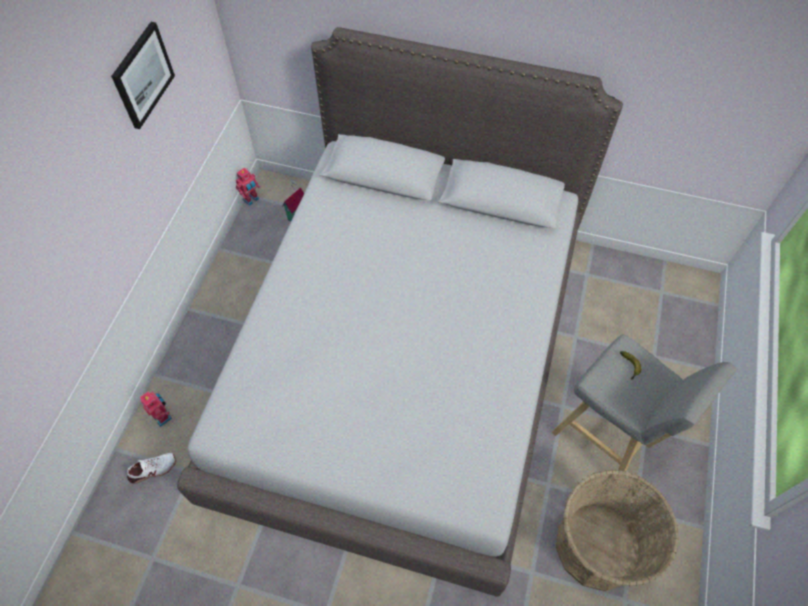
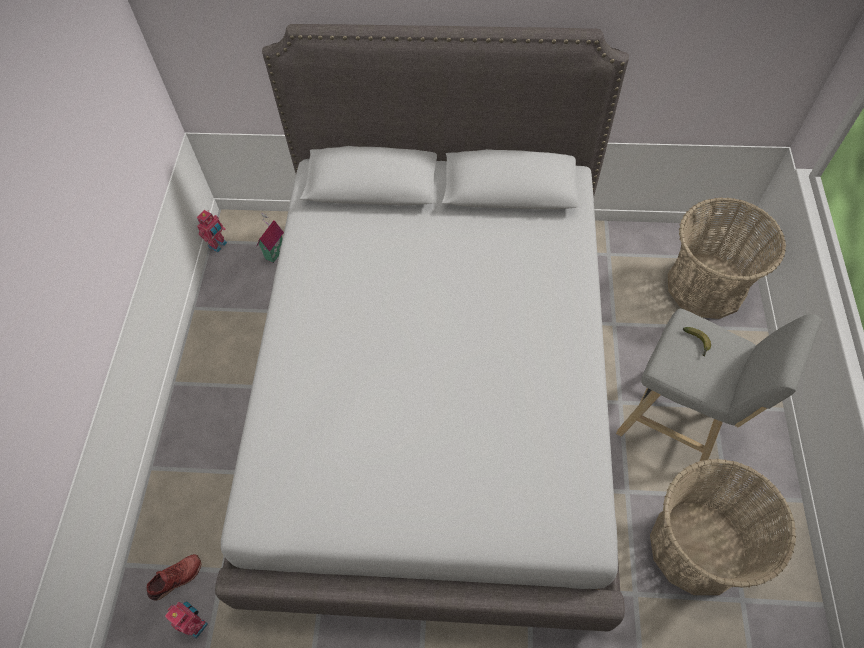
camera: 10 degrees left, 0 degrees up
(142, 75) = (72, 116): picture -> none
(153, 470) = (176, 579): white shoe -> red shoe
(163, 416) = (174, 513): toy robot -> toy robot (196, 623)
(668, 320) = (706, 286): none -> basket

